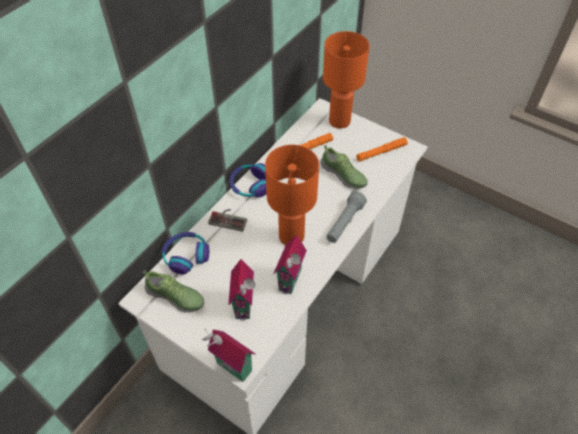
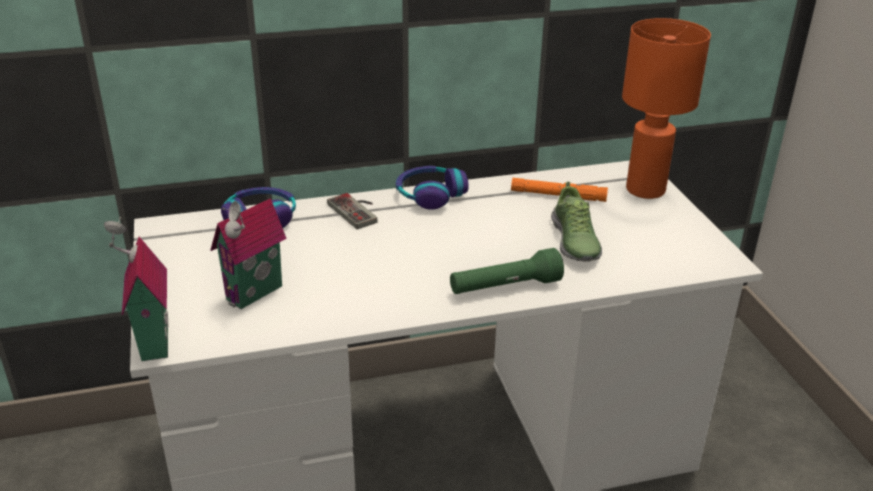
camera: 40 degrees right, 20 degrees down
(175, 297) = (195, 245): shoe -> none
(291, 236) = (411, 263): orange table lamp -> none
(292, 281) = (347, 304): toy house -> none
(344, 223) = (505, 287): grey flashlight -> green flashlight
(381, 152) = (670, 245): orange flashlight -> none

